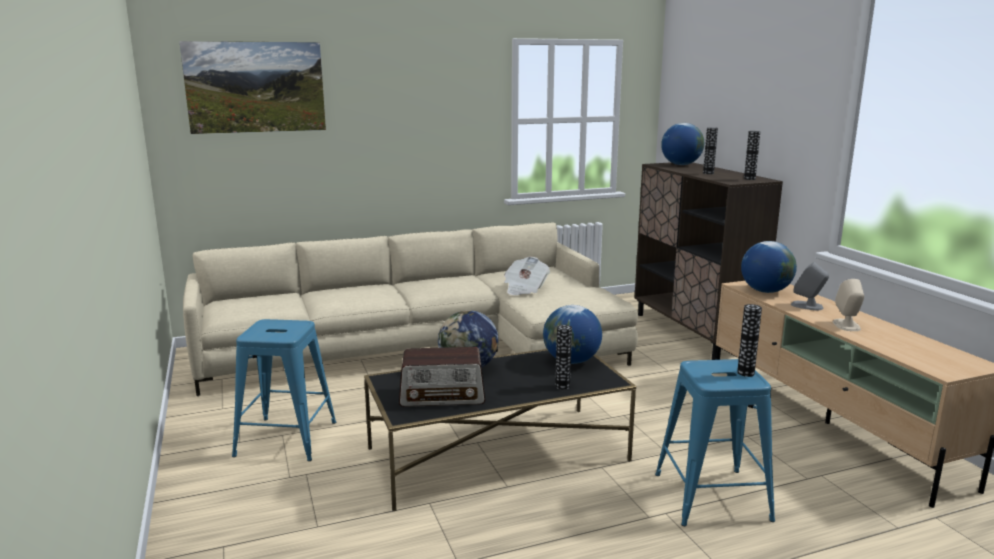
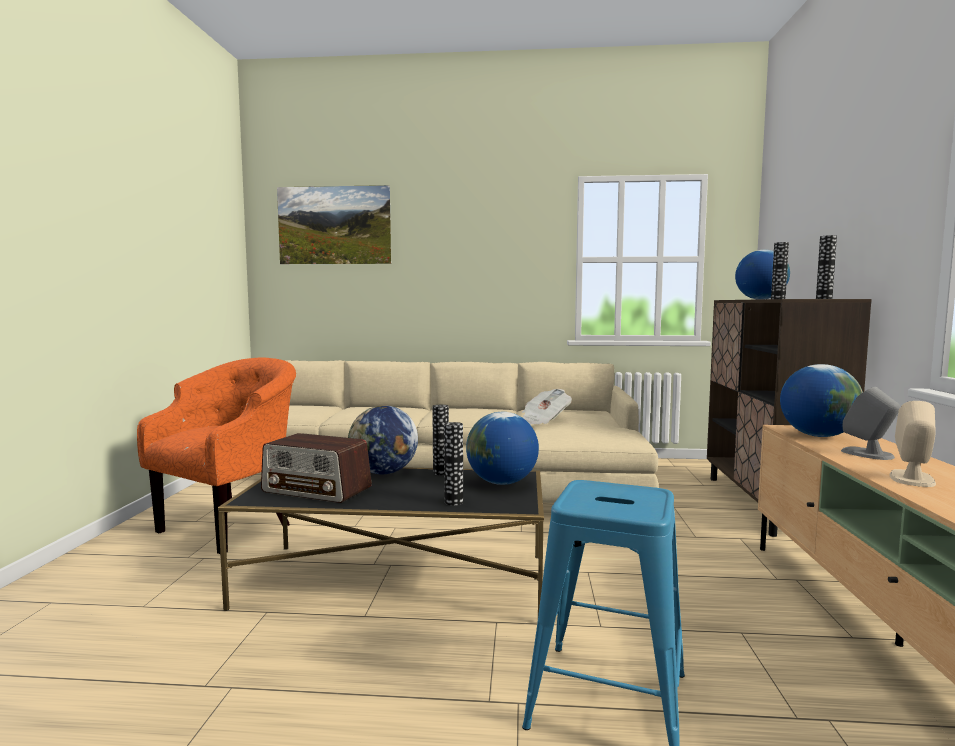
camera: 25 degrees right, 10 degrees down
(286, 439) = (231, 526): blue stool -> orange armchair
(745, 373) = (647, 503): vase -> vase (441, 473)

